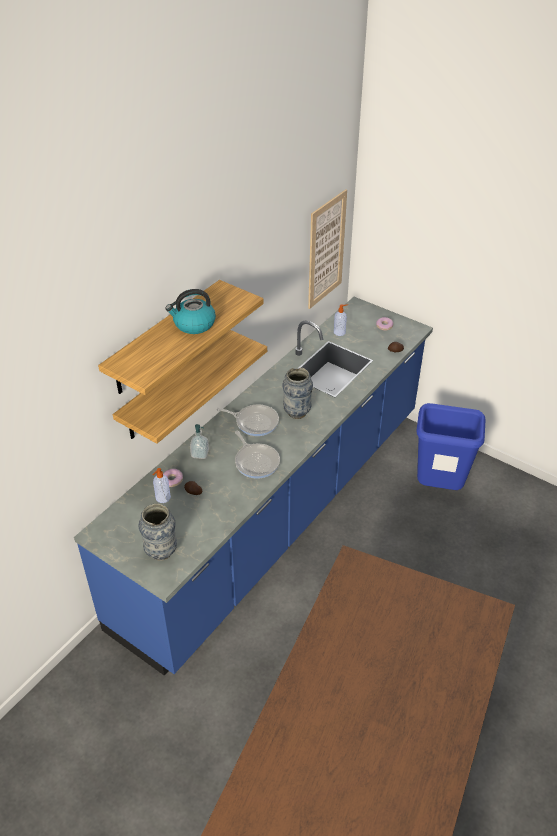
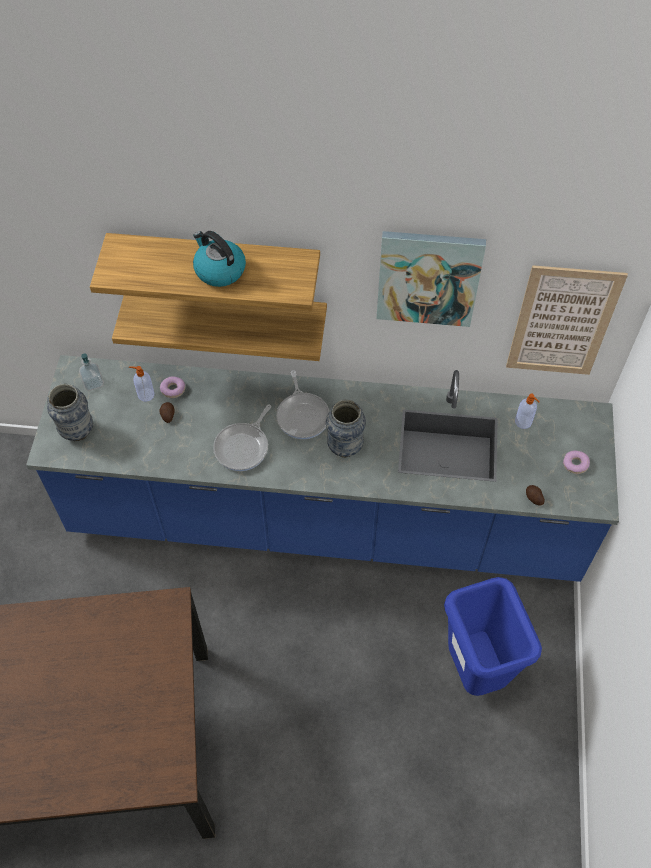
camera: 60 degrees right, 15 degrees up
(200, 454) = (224, 392): soap dispenser -> soap dispenser (93, 383)
(270, 261) = (428, 277): none -> picture

